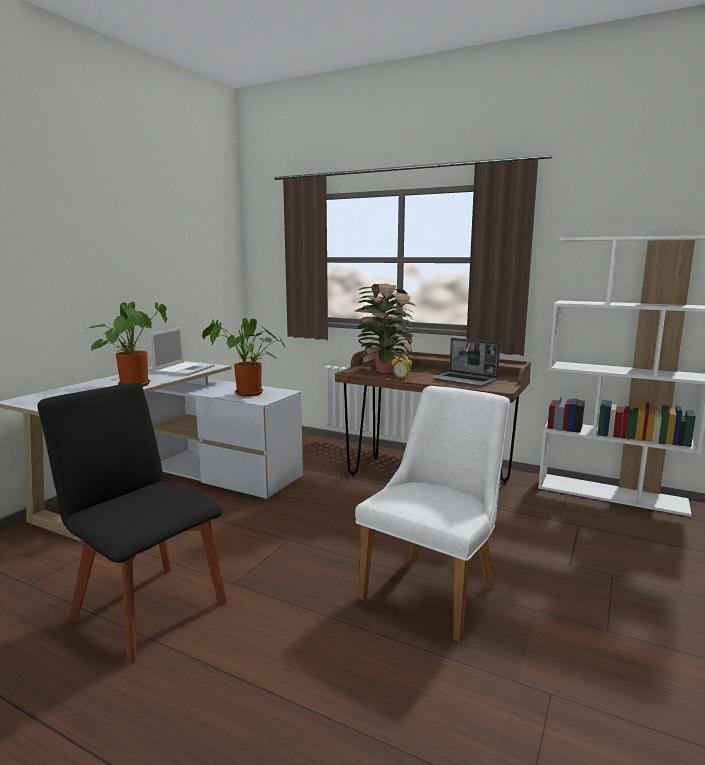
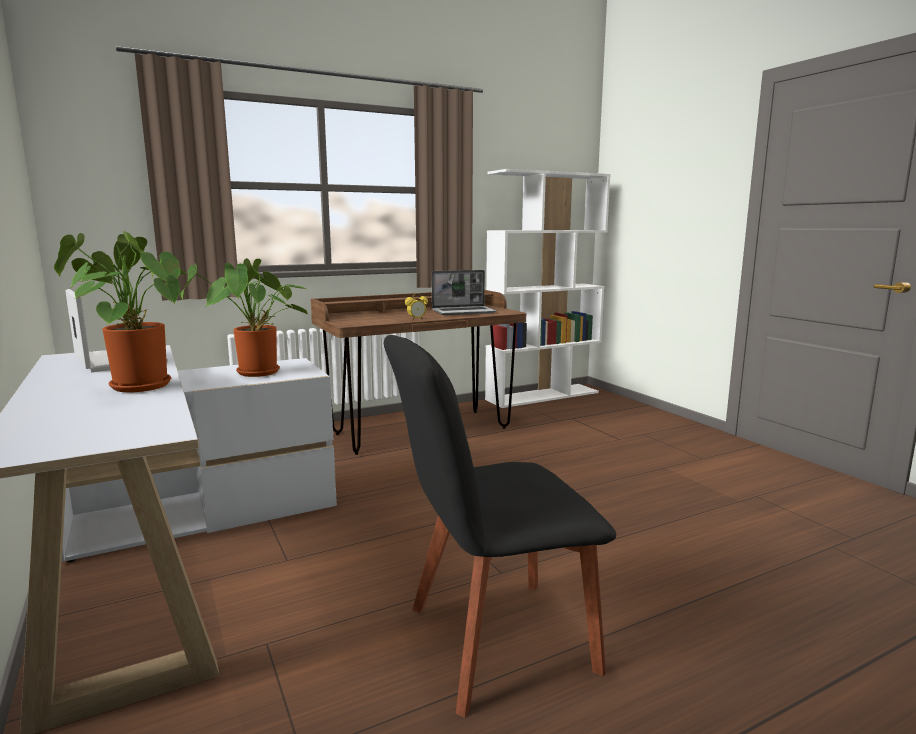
camera: 55 degrees left, 0 degrees up
(384, 370) = (371, 317): potted plant -> none
(436, 587) = (605, 486): white chair -> none

